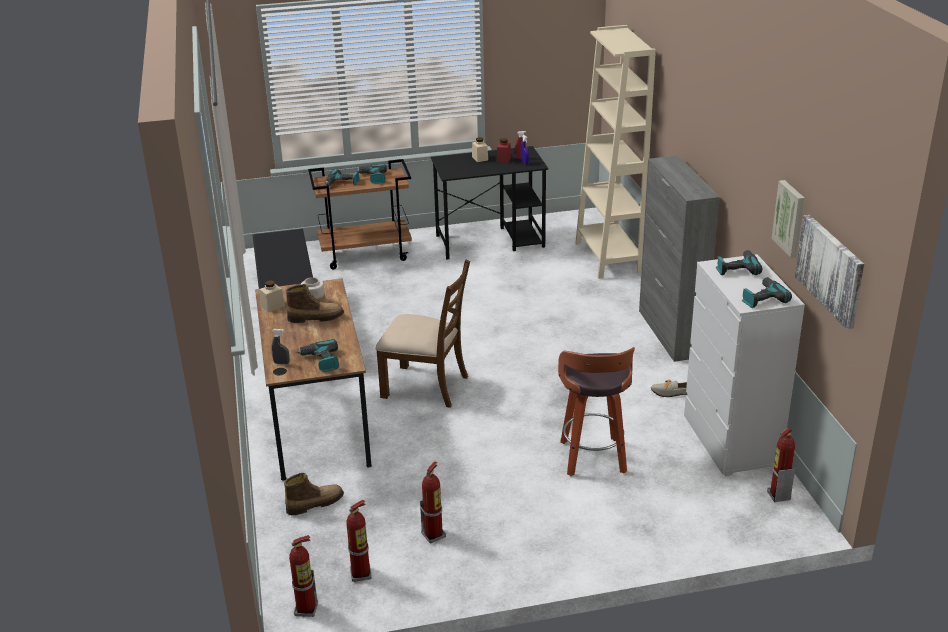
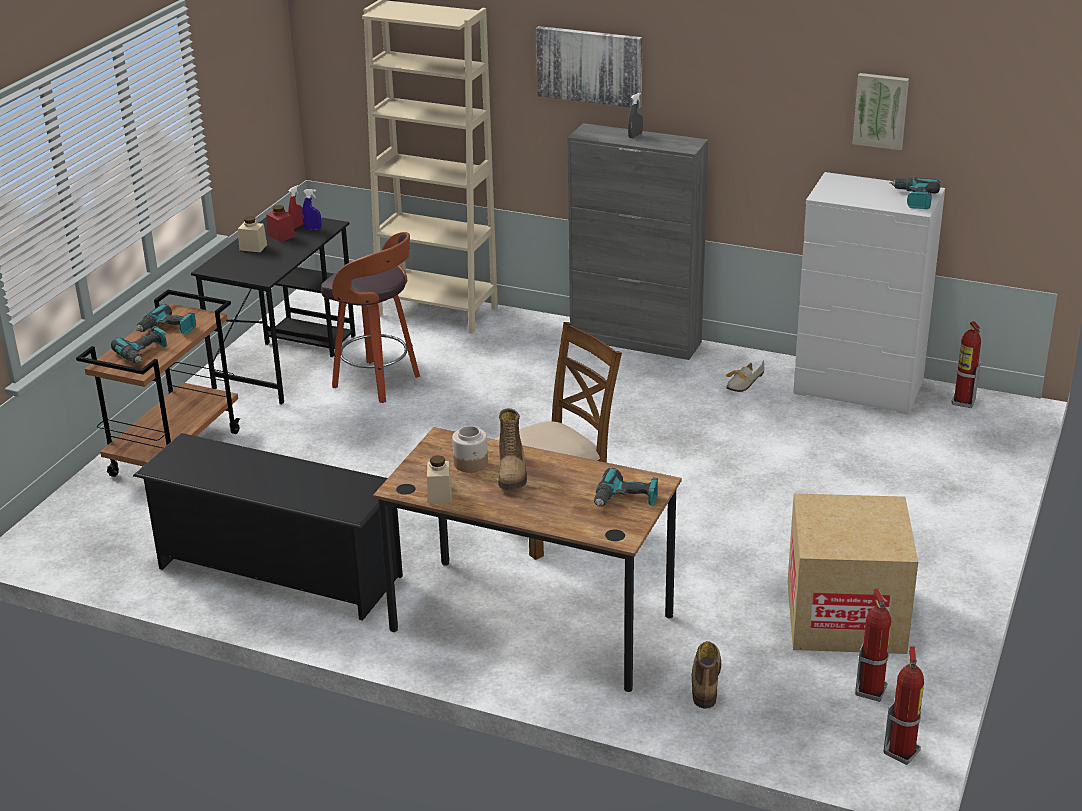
camera: 55 degrees left, 0 degrees up
(281, 363) = (597, 528): grey spray bottle -> grey spray bottle (635, 136)
(316, 317) = (512, 473): boot -> boot turned 150 degrees clockwise
(434, 535) = (845, 616): fire extinguisher -> cardboard box
(593, 459) = (808, 470): stool -> stool (378, 382)
(737, 268) = (843, 189): power drill -> none
(831, 270) = (979, 136): picture -> picture (590, 66)

